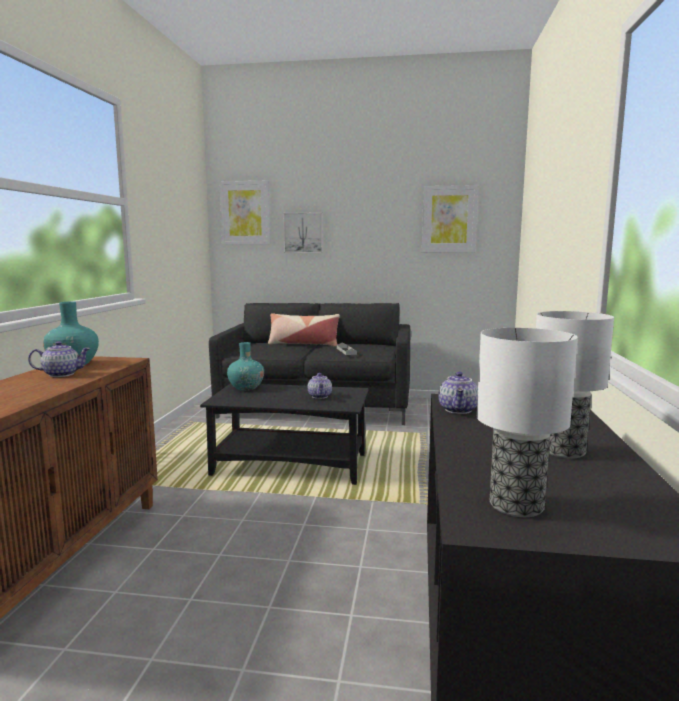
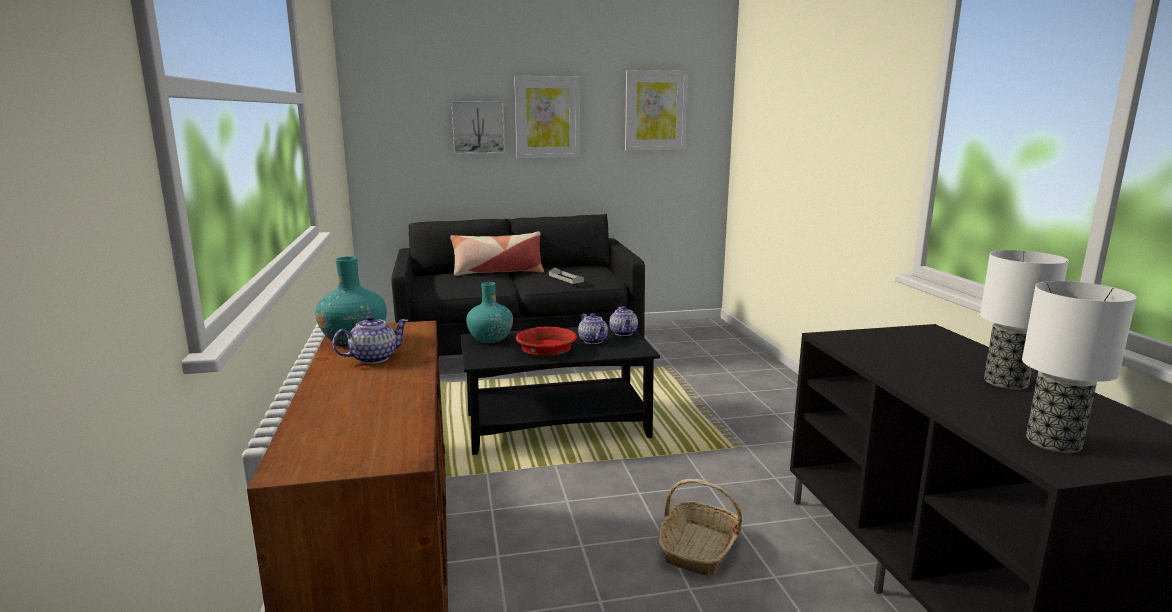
camera: 20 degrees left, 5 degrees up
(245, 213) = (396, 100): picture -> picture (547, 117)
(274, 399) = (546, 351): none -> red bowl
(308, 577) = (699, 549): none -> basket
(459, 410) = (859, 350): teapot -> teapot (624, 333)

